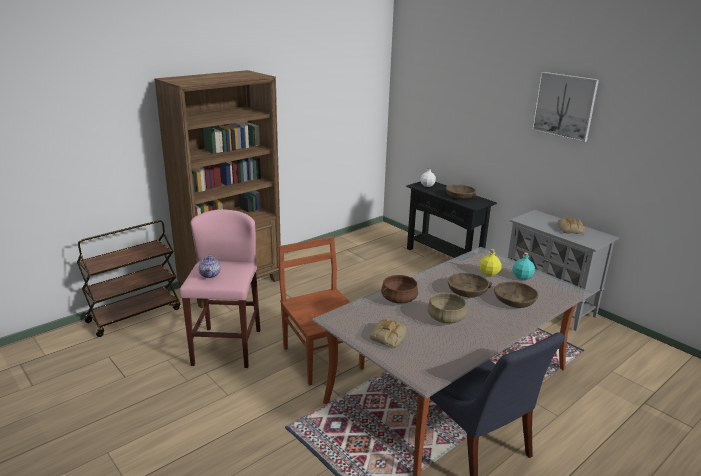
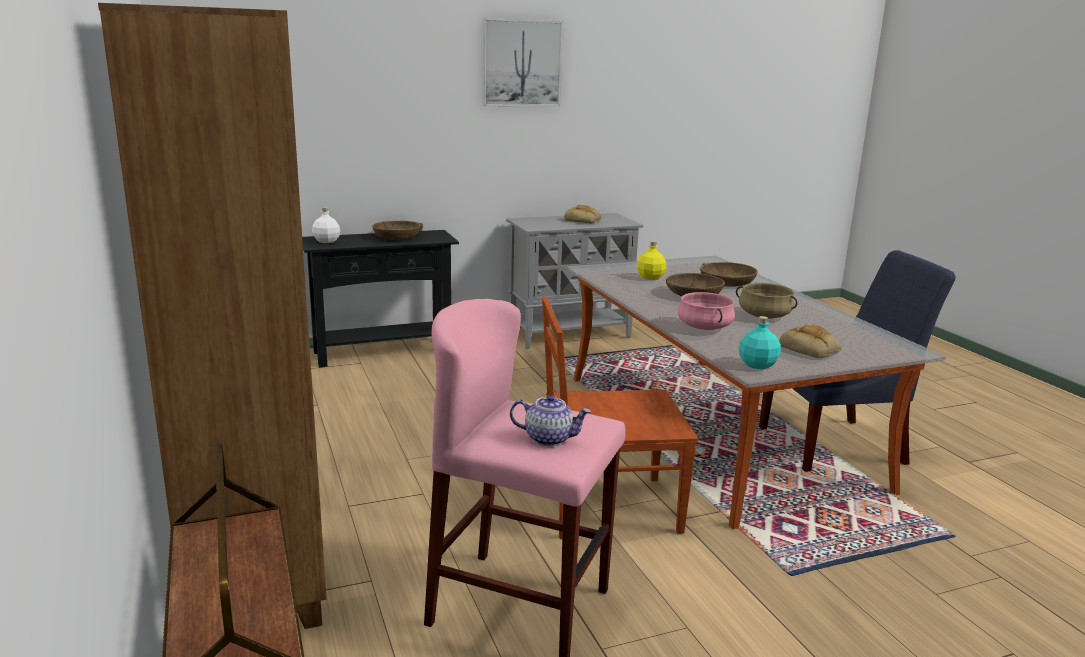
camera: 70 degrees left, 5 degrees down
(398, 299) = (704, 327): brown cooking pot -> pink cooking pot
(522, 277) = (668, 268): turquoise bottle -> turquoise bottle (757, 364)

